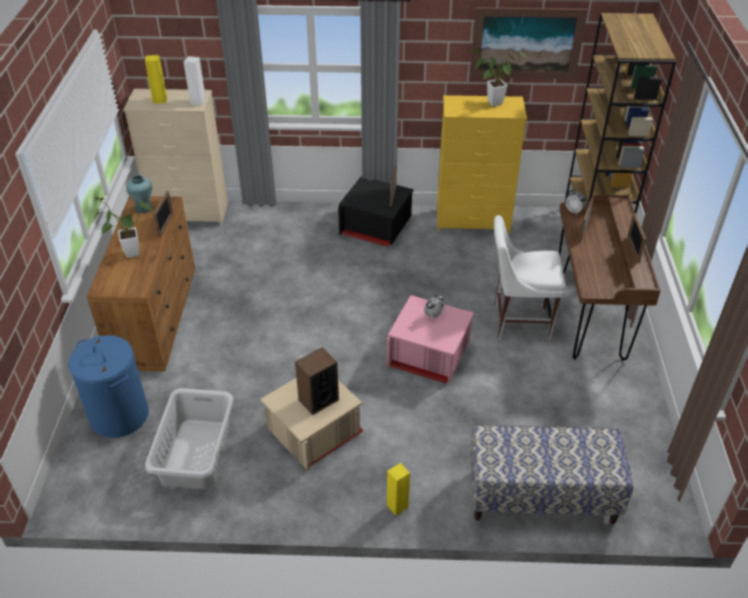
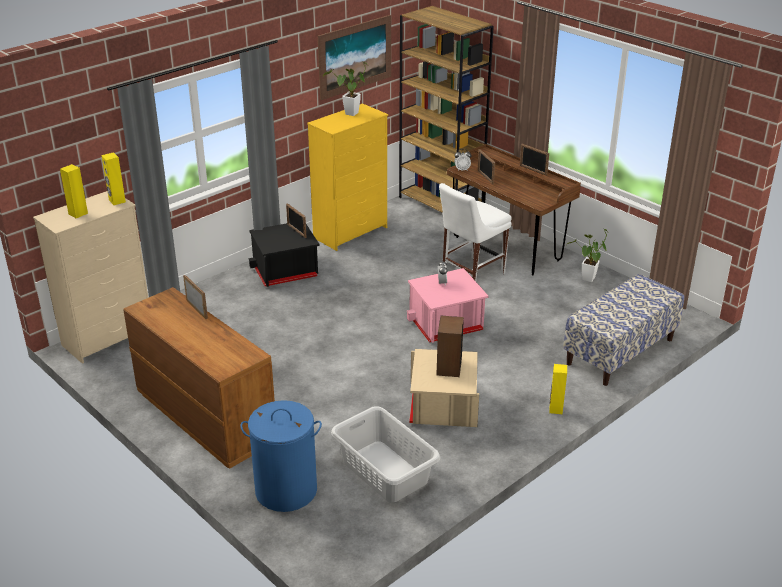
camera: 45 degrees left, 10 degrees down
(128, 254) = (201, 340): potted plant -> potted plant (587, 280)
(143, 208) = (154, 309): turquoise vase -> none
(198, 102) = (117, 201): white speaker -> yellow speaker

